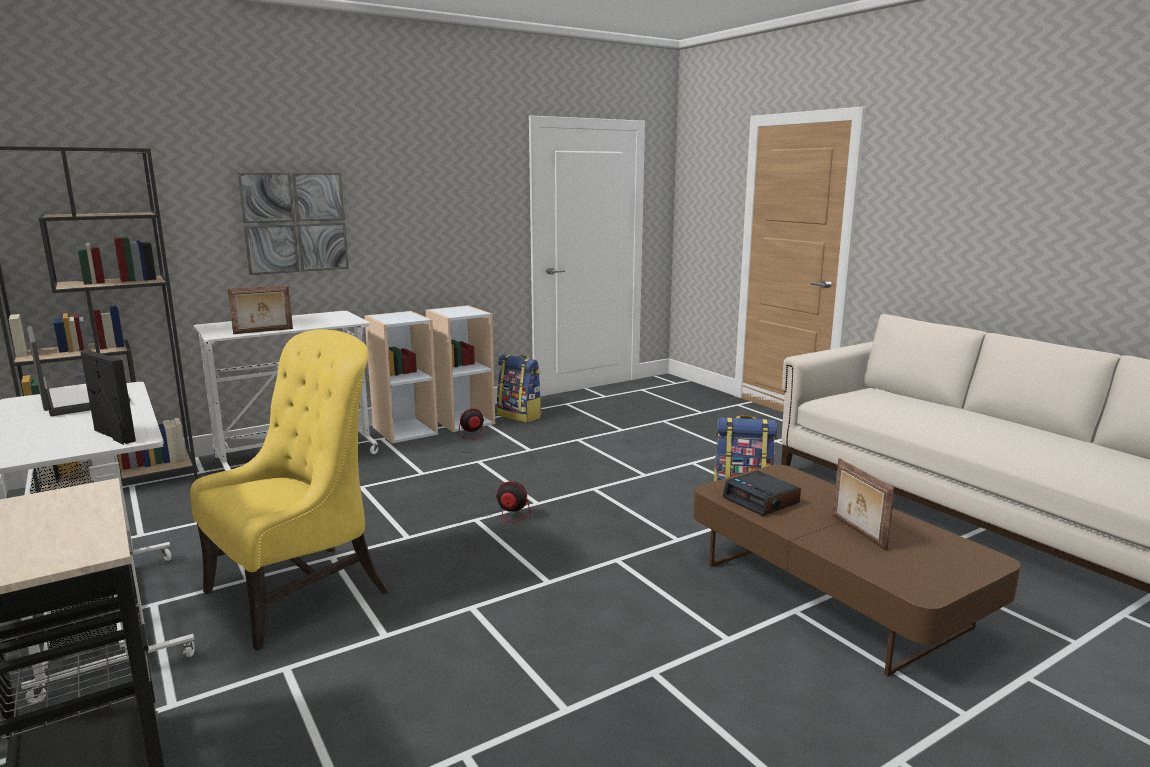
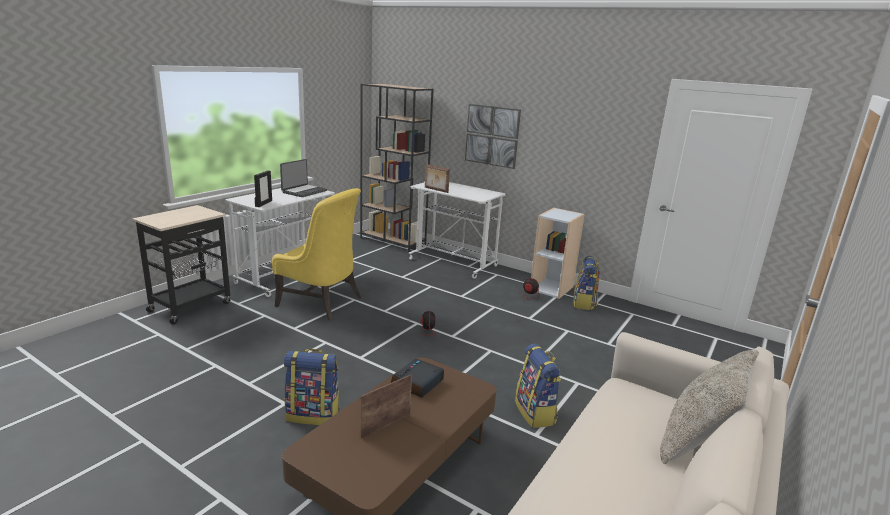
camera: 65 degrees right, 5 degrees up
(405, 430) = (515, 277): bookcase -> none
(696, 646) = (313, 414): none -> backpack
(923, 399) = (697, 443): none -> beige pillow

